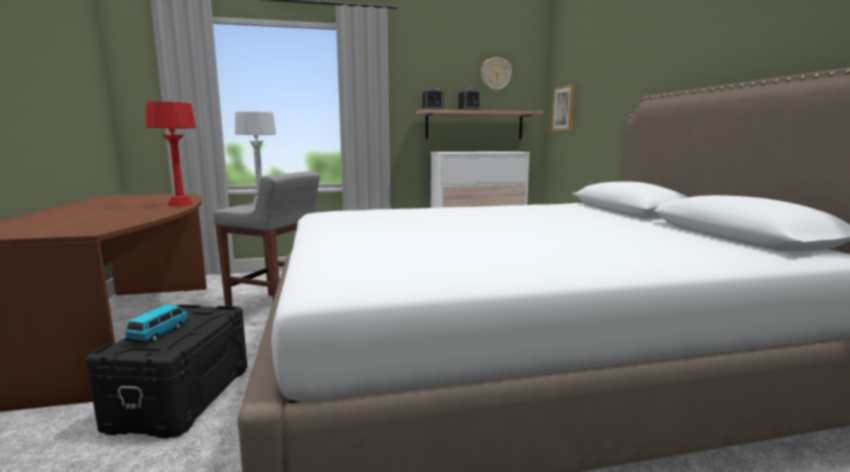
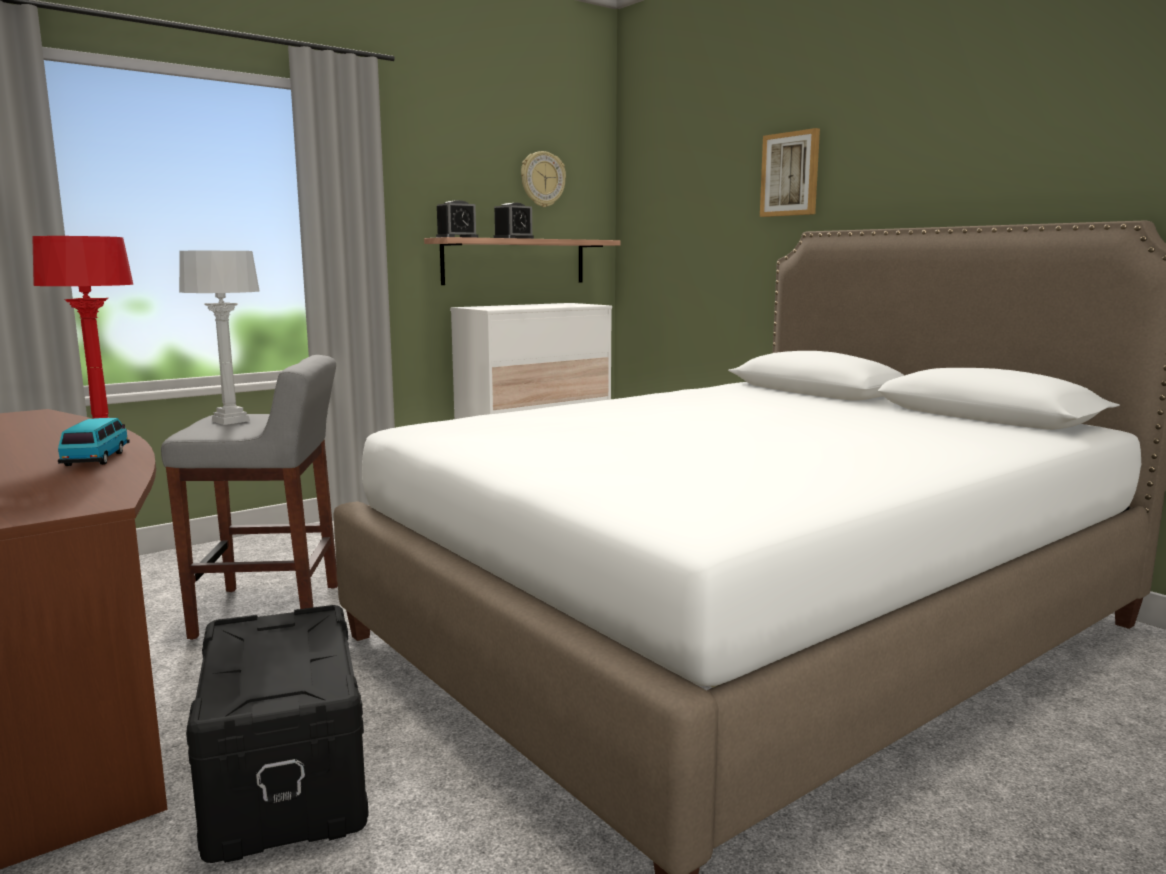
camera: 25 degrees left, 0 degrees up
(159, 334) = (259, 670): toy car -> toy car (96, 459)
(564, 108) = (650, 236): picture -> picture (790, 174)

